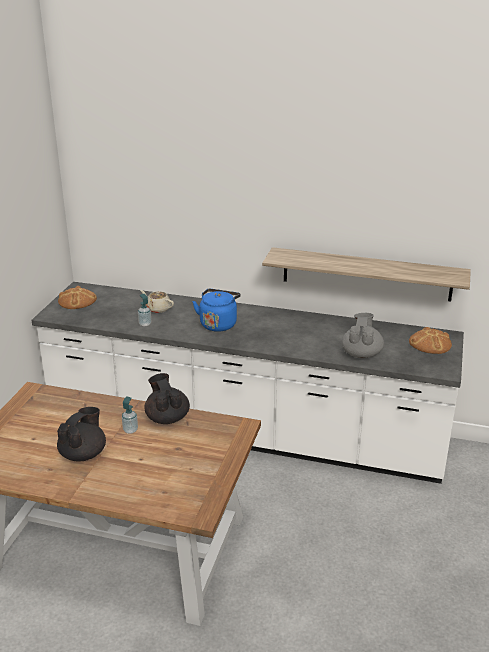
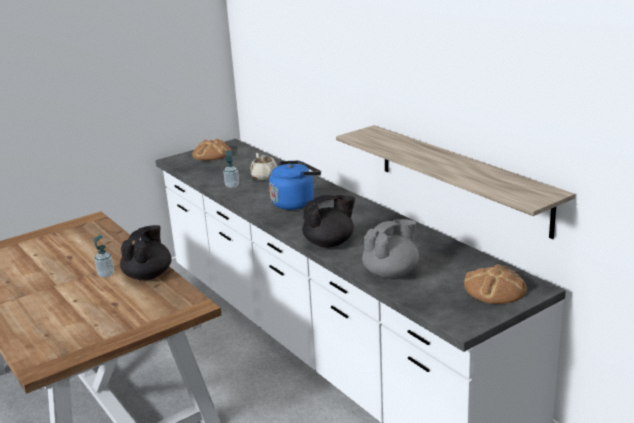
camera: 40 degrees right, 5 degrees down
(83, 454) = (45, 279): black teapot -> black teapot (330, 243)

